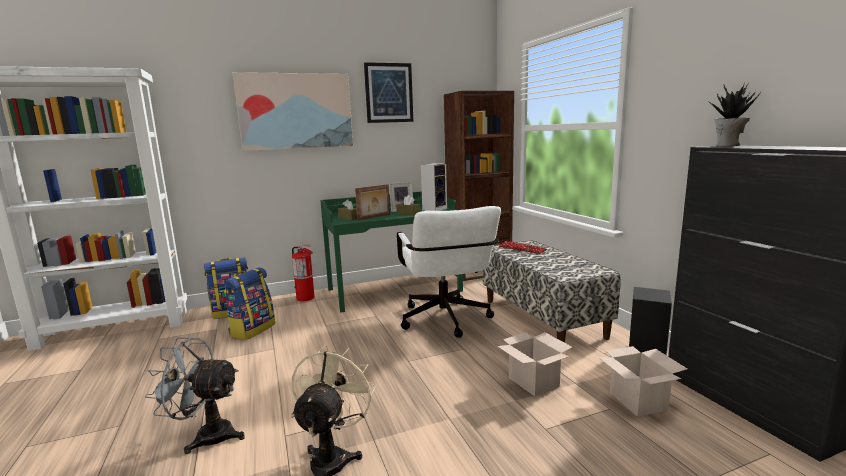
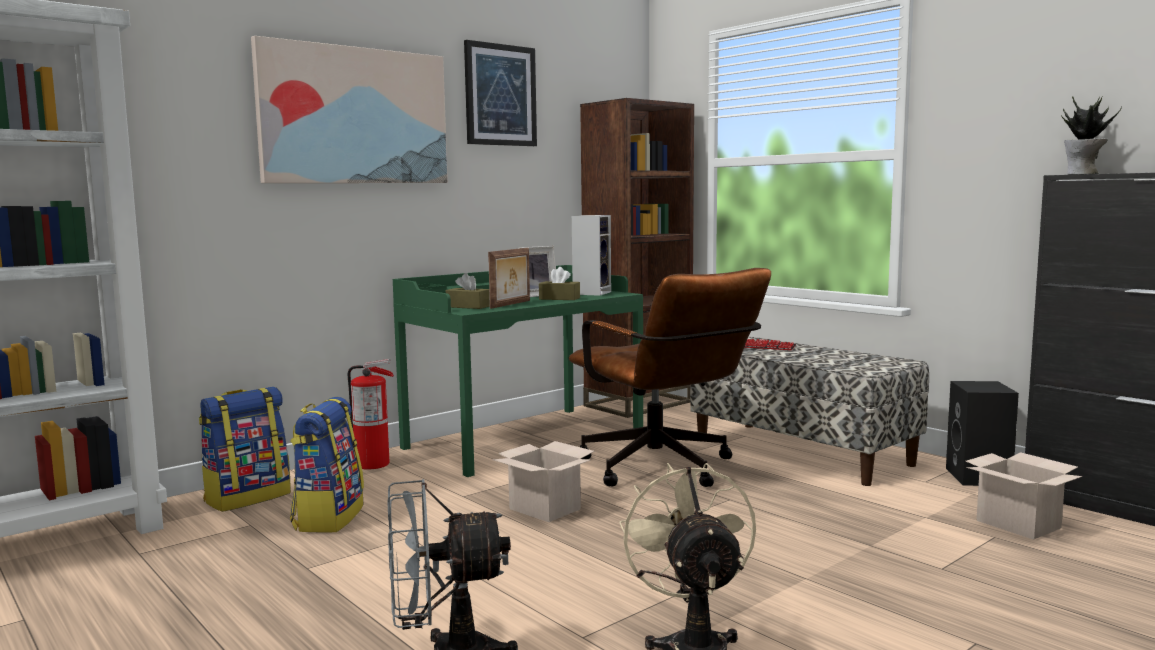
camera: 20 degrees left, 5 degrees down
(446, 322) = (664, 471): white office chair -> brown office chair
(535, 382) = (874, 523): cardboard box -> cardboard box (546, 509)

